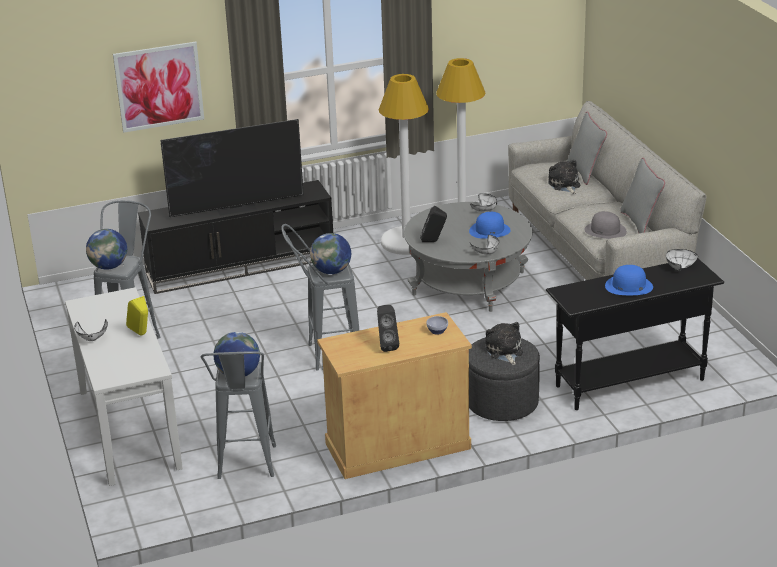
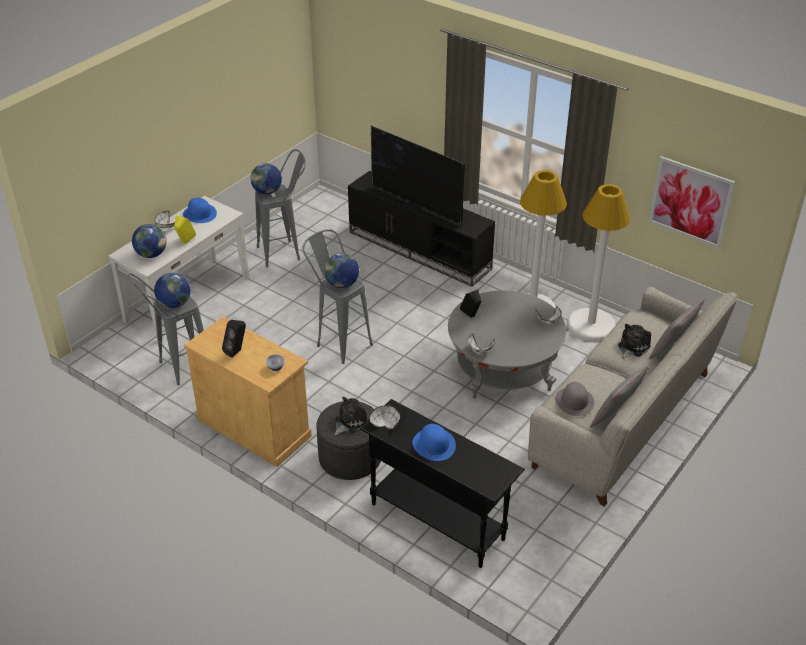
camera: 55 degrees right, 10 degrees up
(133, 361) = (151, 254): none -> globe
(159, 86) = (403, 86): picture -> picture (690, 202)
(489, 230) = (518, 338): blue hat -> blue hat (200, 214)
(678, 267) = (493, 463): white bowl -> white bowl (385, 423)

